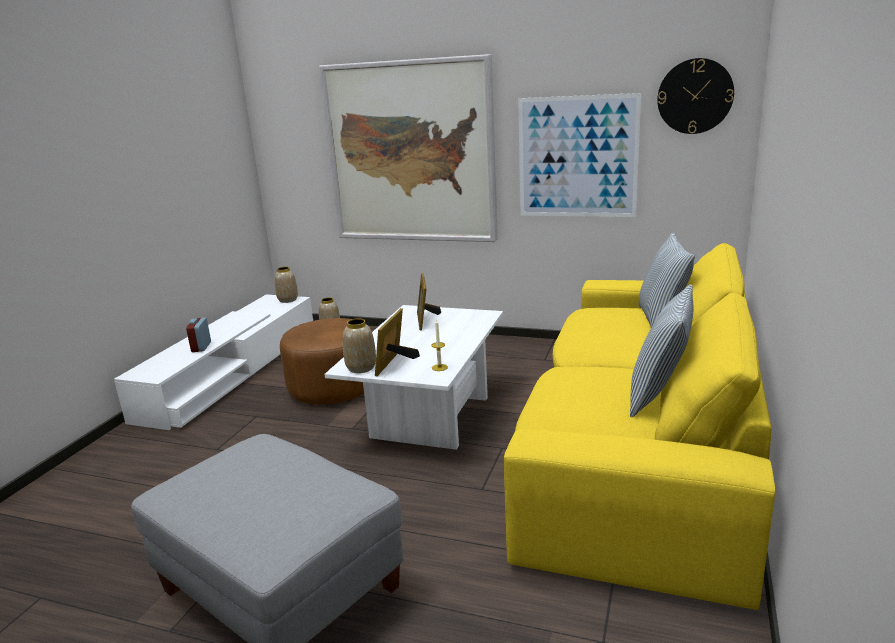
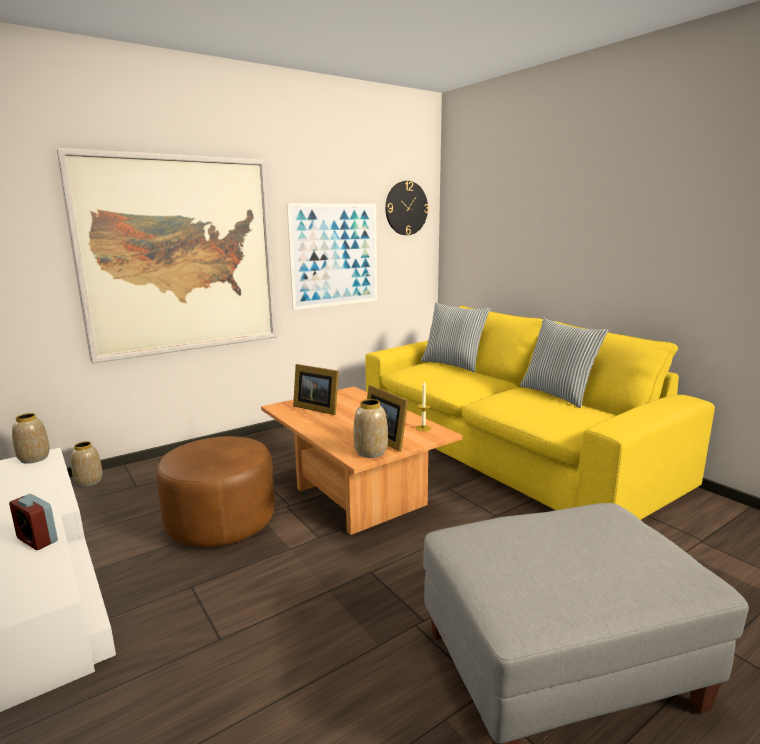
camera: 55 degrees left, 5 degrees down
(428, 415) = (356, 497): white coffee table -> brown coffee table

